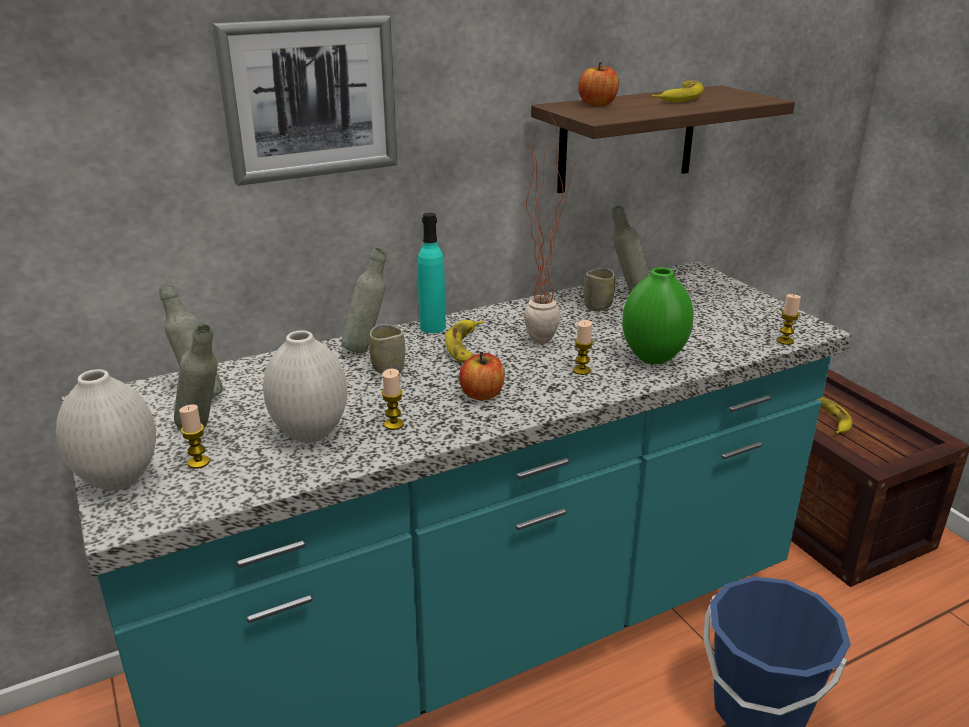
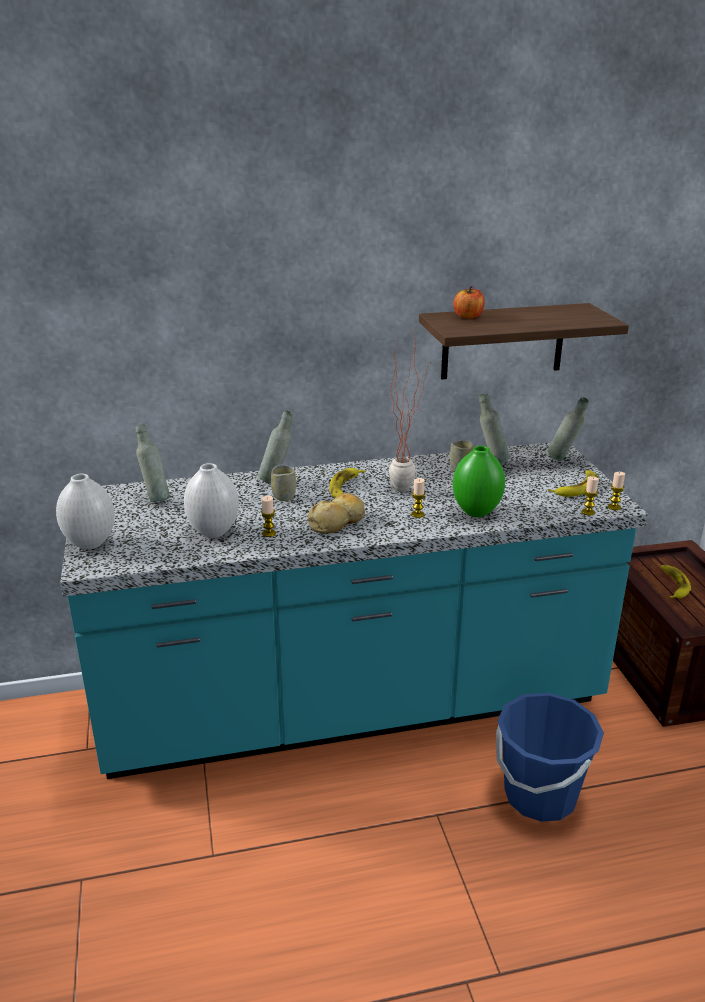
camera: 15 degrees right, 0 degrees up
(198, 462) = (139, 540): candle -> candle (614, 507)
(204, 431) = (149, 522): grey bottle -> grey bottle (563, 460)
(310, 98) = (250, 305): picture -> none
(432, 327) = (329, 470): turquoise bottle -> none
(482, 394) = (338, 522): apple -> bread
(680, 97) = (539, 314): banana -> banana (576, 487)

